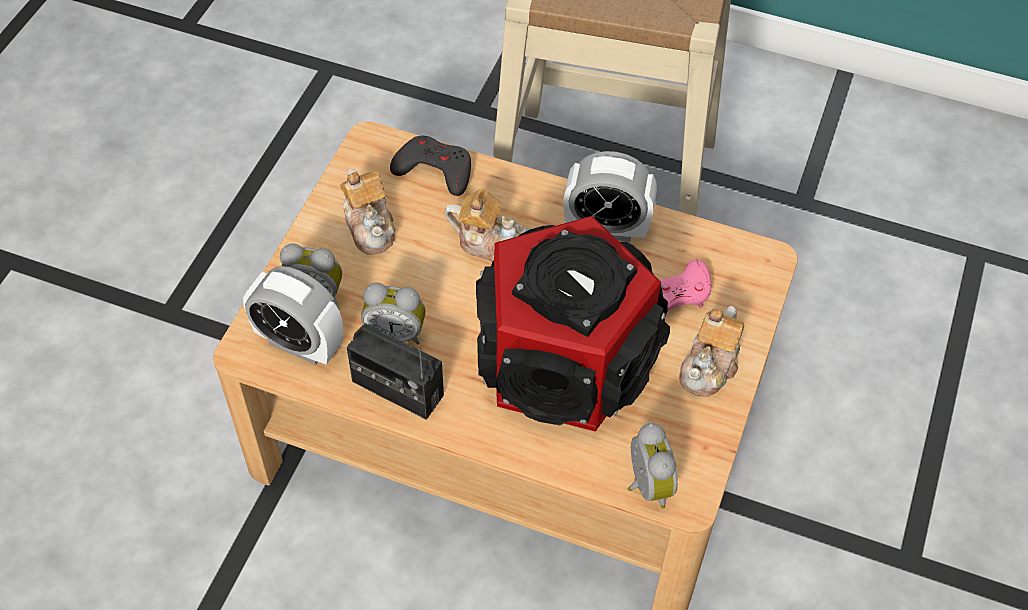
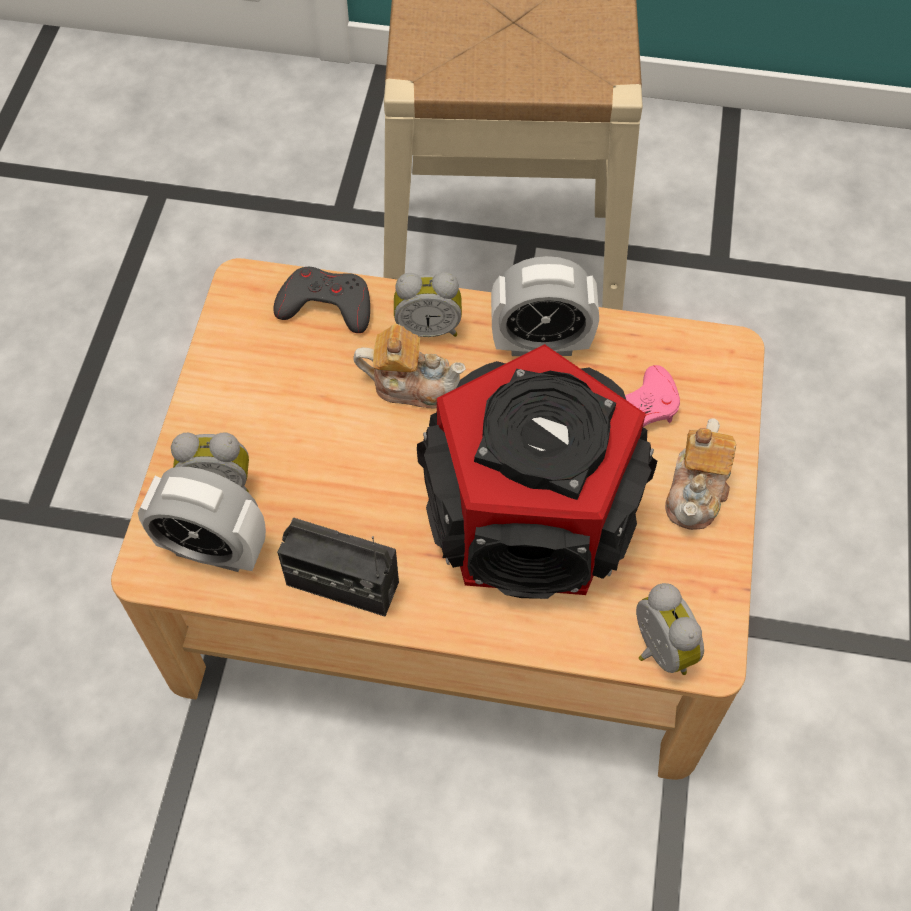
camera: 10 degrees left, 5 degrees up
(370, 227) = (266, 388): teapot -> none
(396, 332) = (325, 514): alarm clock -> alarm clock (428, 327)

